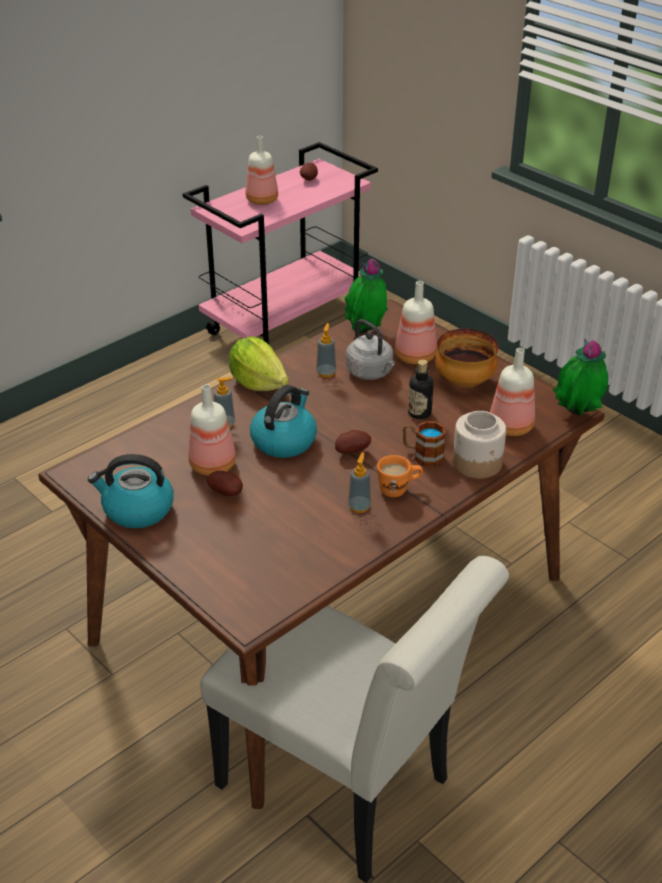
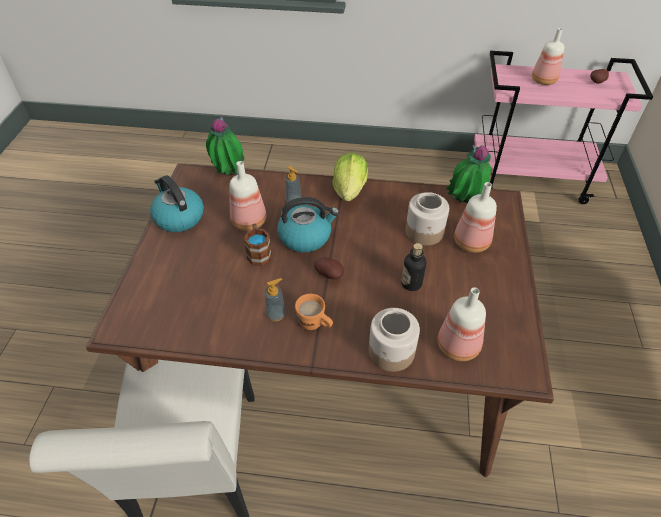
camera: 50 degrees right, 10 degrees up
(227, 493) = (229, 244): potato -> none
(326, 372) = (397, 212): soap dispenser -> none
(371, 373) = (424, 232): grey kettle -> jar
(422, 455) = (366, 314): mug -> mug (258, 252)
(464, 382) = (476, 286): bowl -> none
(576, 416) = (522, 381): potted plant -> potted plant (229, 175)

